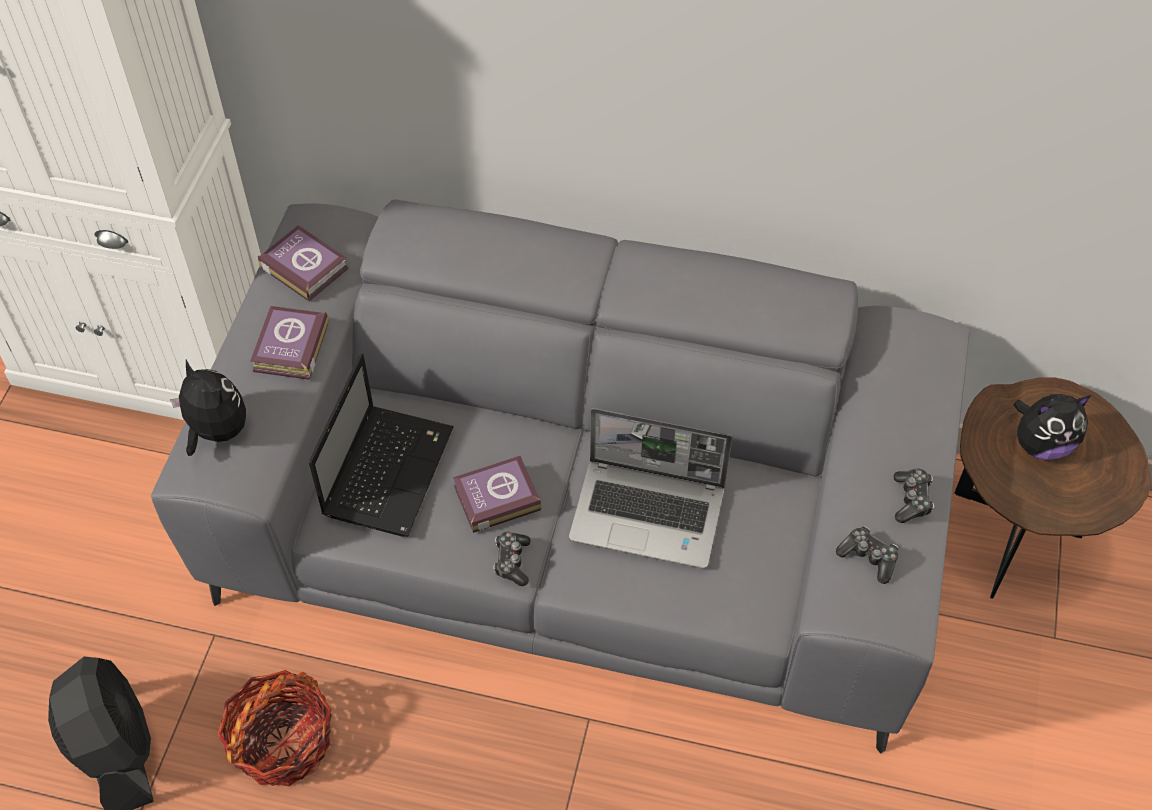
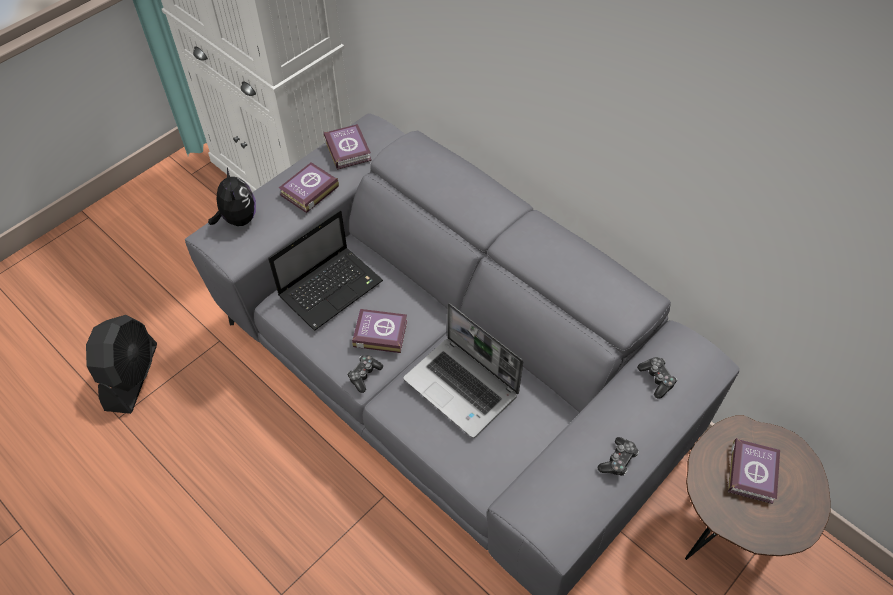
camera: 30 degrees right, 0 degrees up
(283, 742) = (214, 417): basket -> none
(868, 558) = (562, 483): game controller -> game controller (657, 379)
(1041, 444) = (753, 472): plush toy -> book

